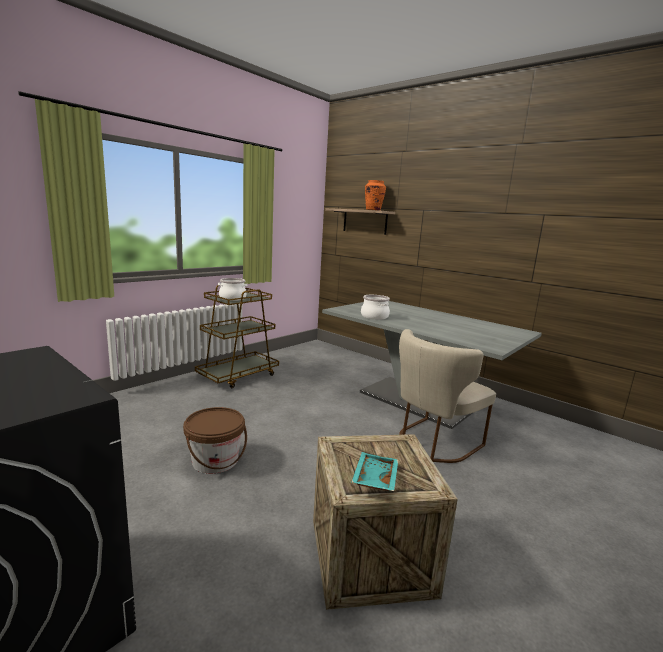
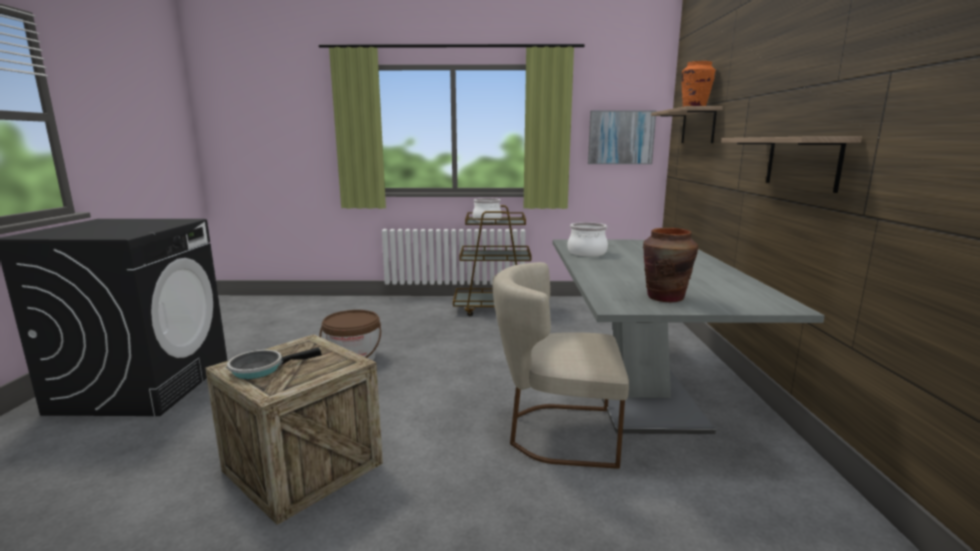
camera: 50 degrees right, 0 degrees up
(298, 224) = (620, 137): none -> picture
(374, 478) = (261, 368): turquoise tray -> frying pan
(482, 253) = (802, 162): none -> shelf
(488, 338) = (665, 297): none -> brown vase

